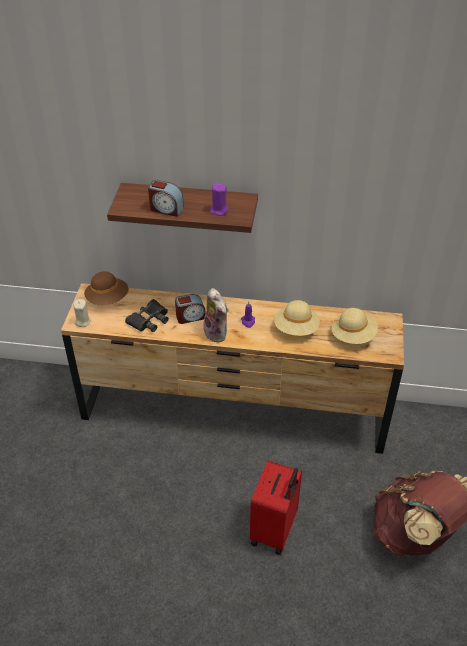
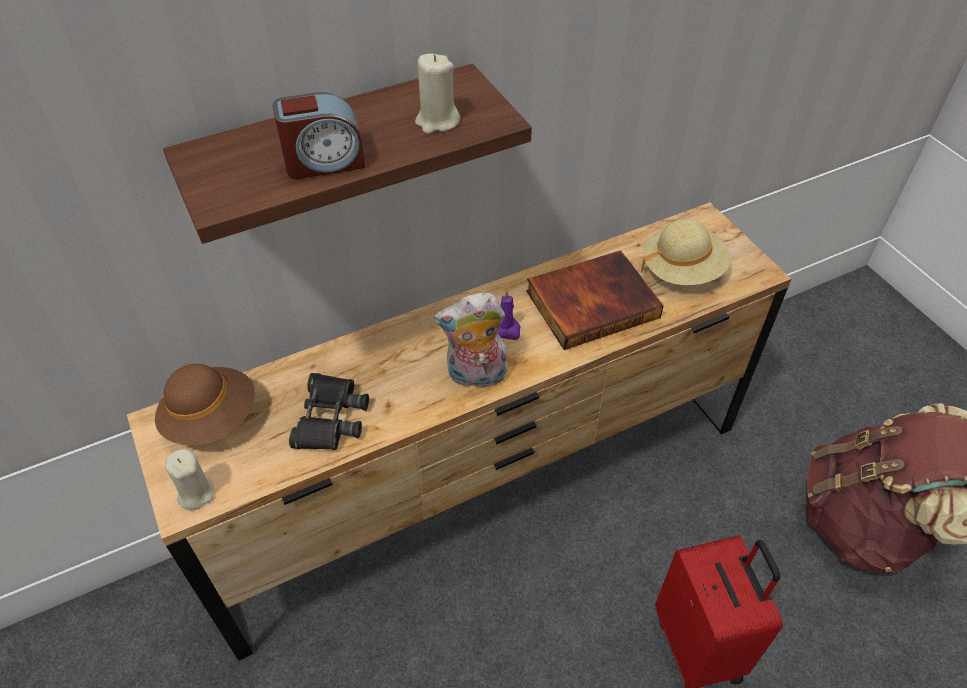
camera: 35 degrees left, 5 degrees up
(190, 317) = (401, 371): alarm clock -> none
(217, 333) = (475, 376): plush toy -> plush toy turned 150 degrees clockwise
(219, 210) = (437, 121): purple candle -> beige candle
(296, 329) = (592, 302): beige hat -> book

